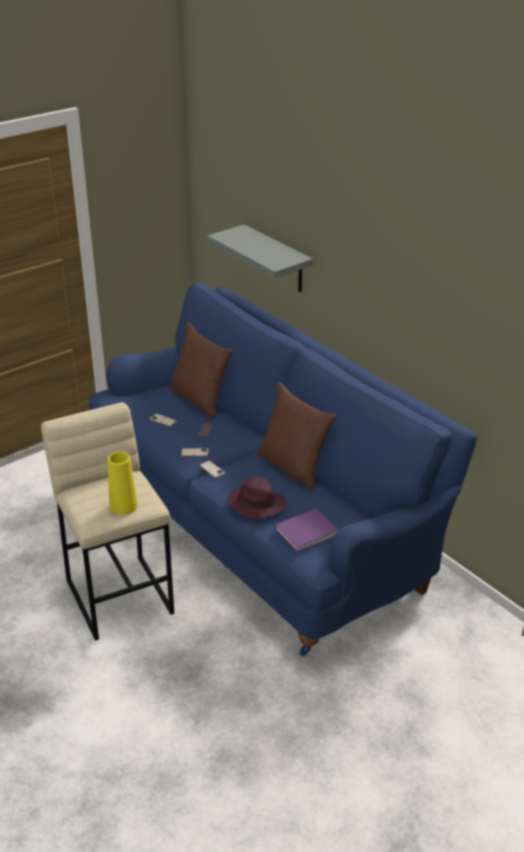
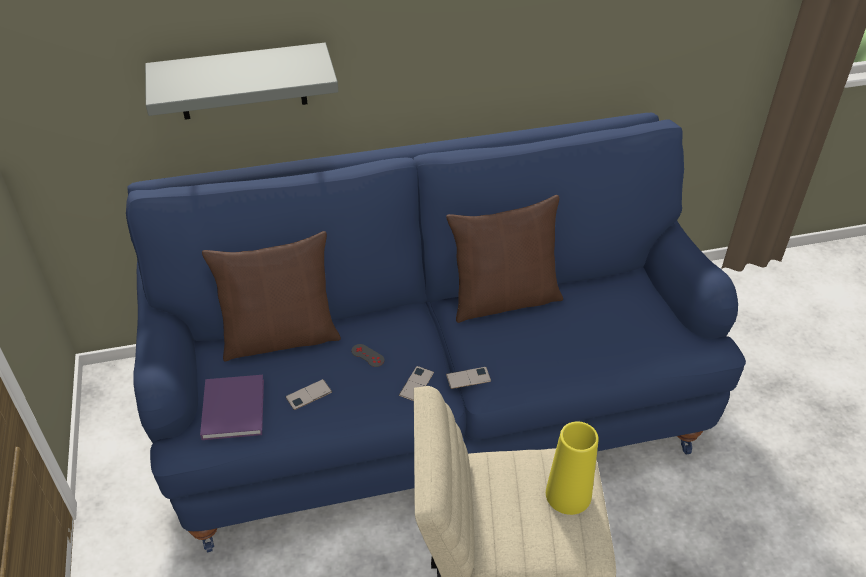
camera: 65 degrees left, 10 degrees up
(256, 504) = (570, 360): purple hat -> none
(308, 531) = (648, 331): purple book -> purple book (233, 407)

